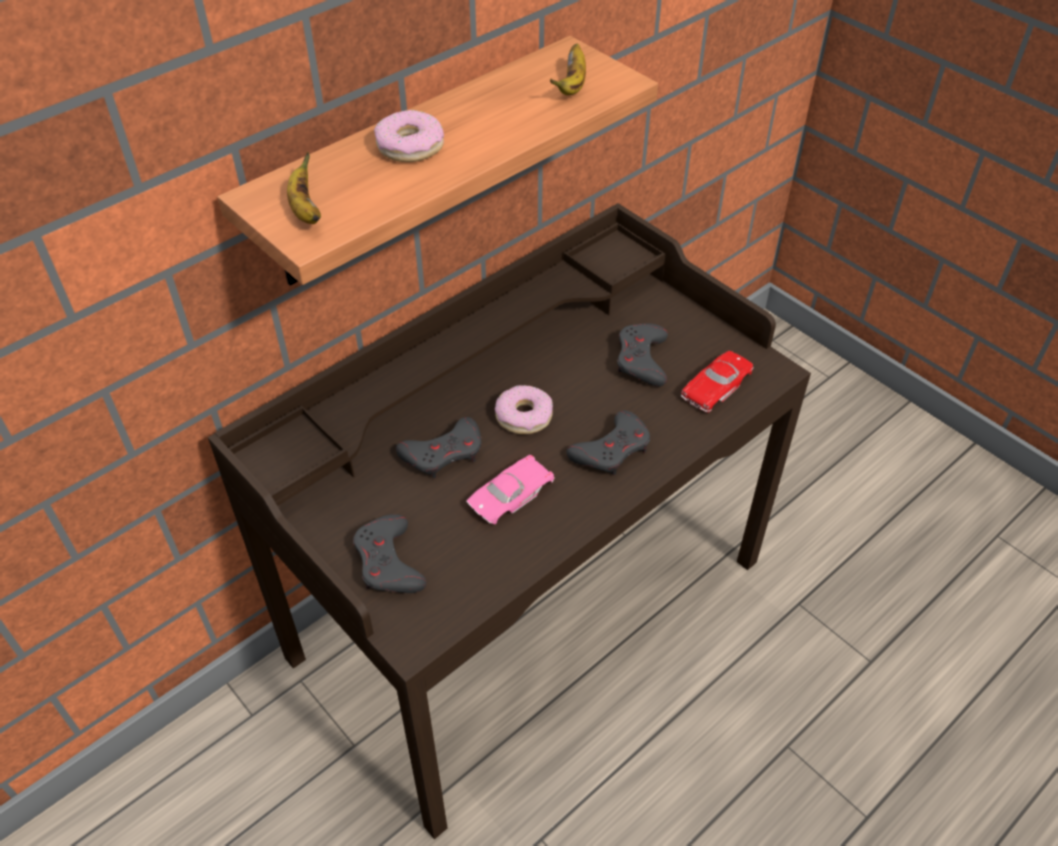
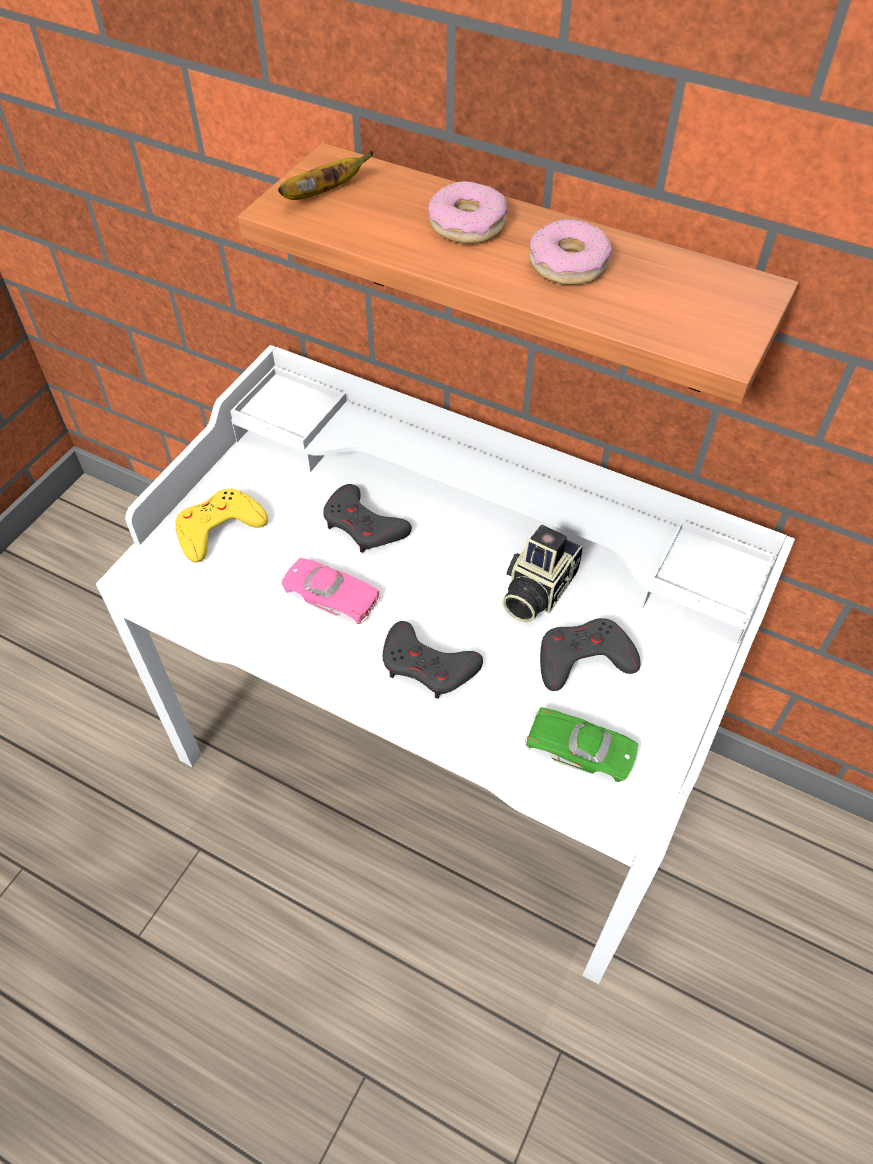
camera: 70 degrees right, 5 degrees up
(389, 562) = (219, 529): grey game controller -> yellow game controller
(524, 416) = (441, 574): donut -> donut (567, 264)
(526, 606) = (438, 755): brown desk -> white desk
(567, 365) = (536, 590): none -> camera
(572, 85) = (678, 309): banana -> none
(716, 385) = (580, 748): red toy car -> green toy car

